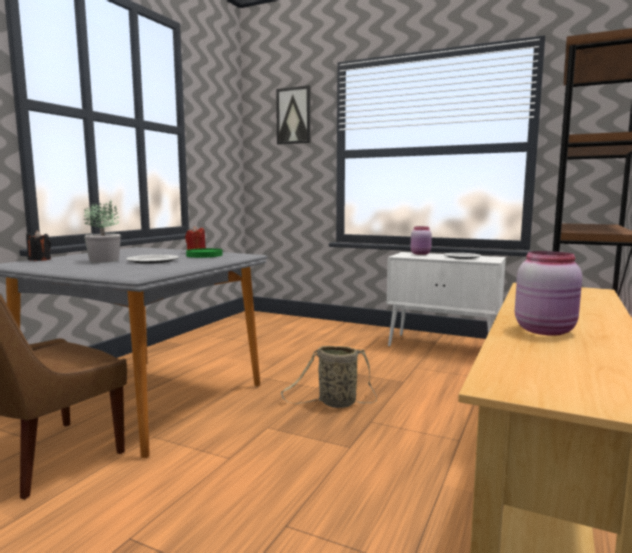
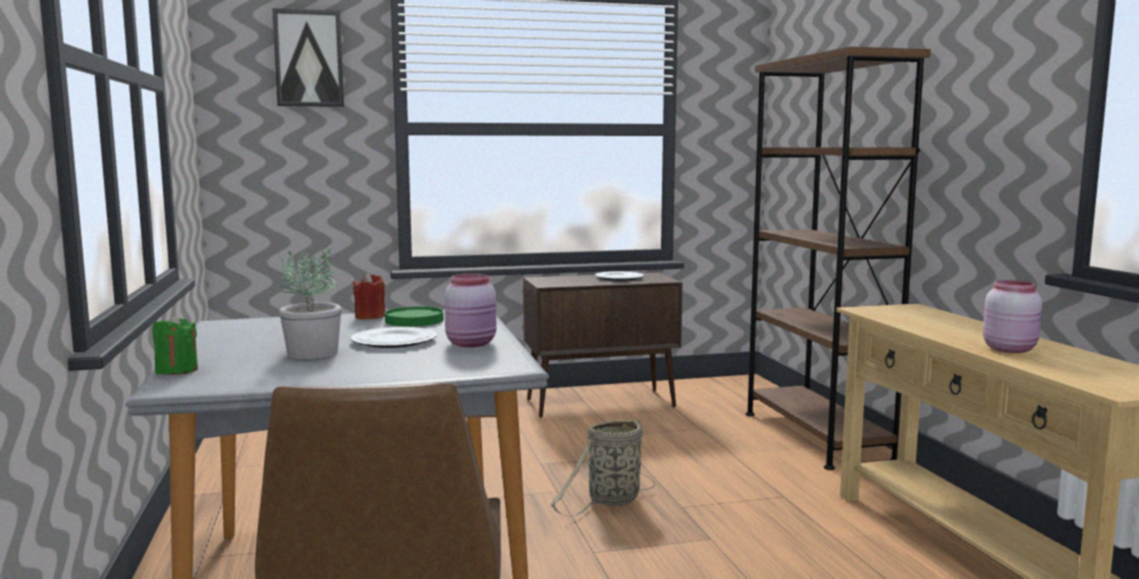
camera: 40 degrees left, 0 degrees up
(39, 259) = (176, 370): black candle -> green candle
(421, 254) = (560, 278): pink jar -> pink jar (472, 343)
(443, 347) = (602, 403): white cabinet -> brown cabinet

